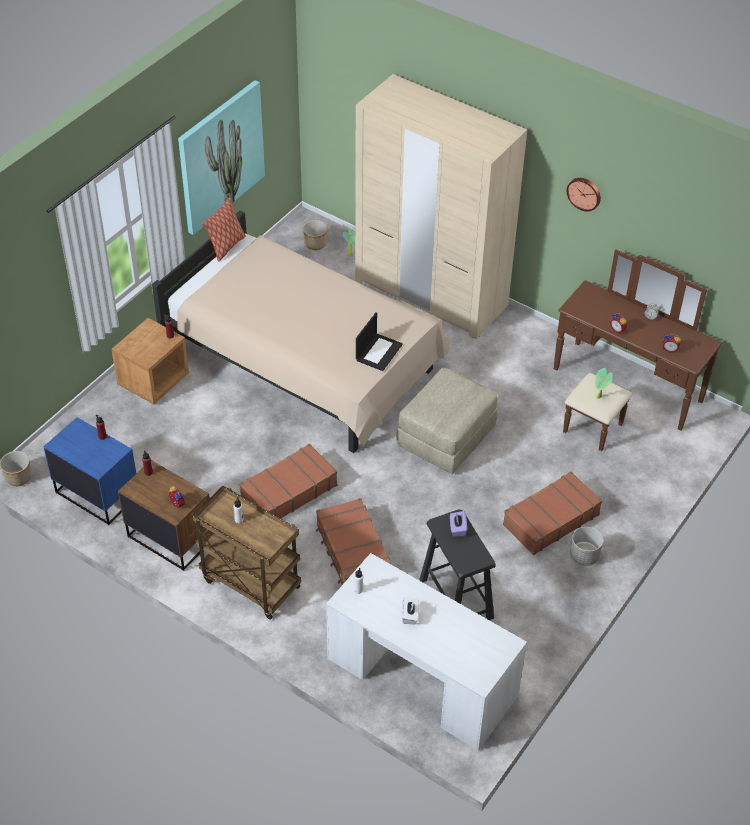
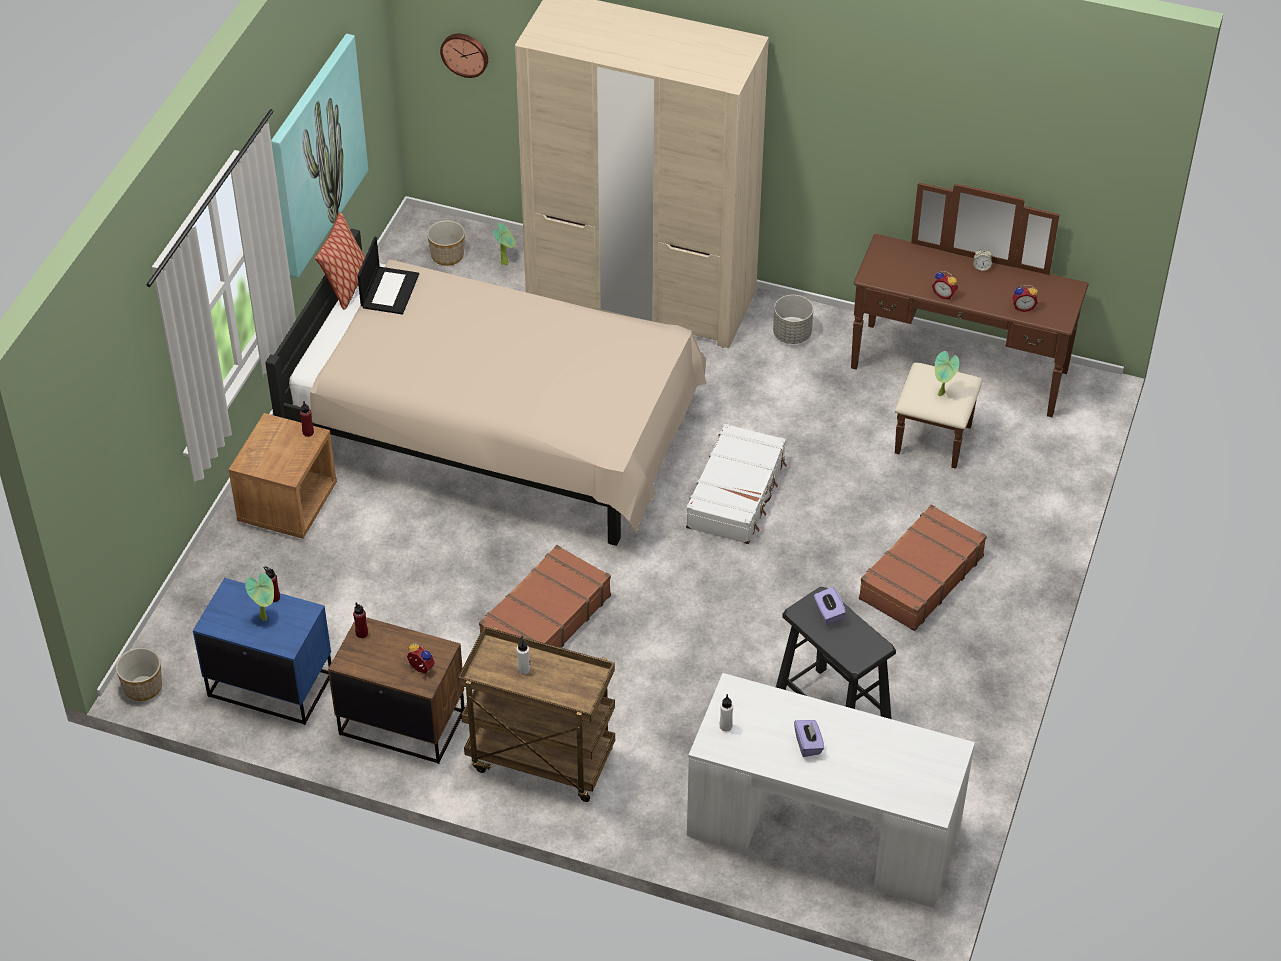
camera: 15 degrees left, 0 degrees up
(92, 448) = (265, 617): none -> potted plant
(352, 552) = (666, 683): brown suitcase -> none
(378, 352) = (626, 393): laptop -> laptop (389, 290)
(410, 616) = (808, 744): white tissue box -> purple tissue box
(446, 436) = (737, 494): beige ottoman -> white suitcase
(584, 193) = (862, 112): wall clock -> wall clock (465, 54)
(584, 556) = (983, 617): grey planter -> grey planter (792, 334)

